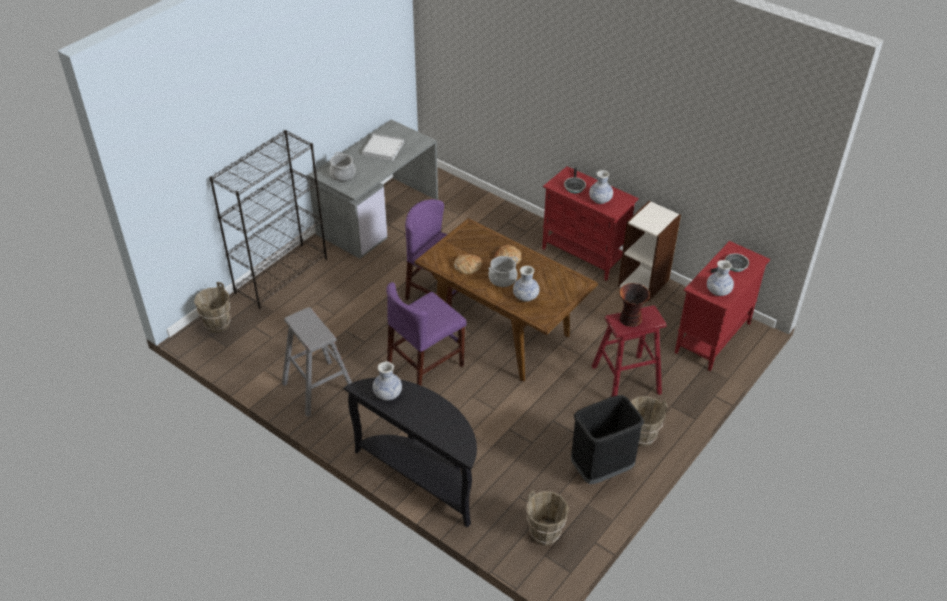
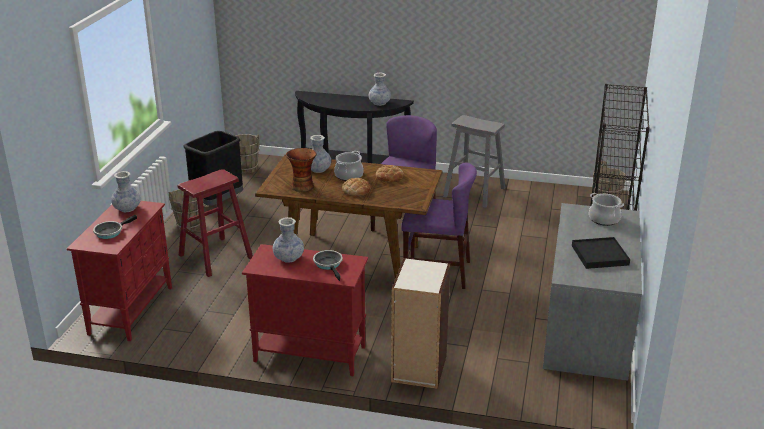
camera: 155 degrees right, 15 degrees down
(383, 149) = (599, 255): white tray -> black tray
(630, 319) = (212, 179): vase -> vase (302, 186)
(644, 283) = (223, 343): bookcase -> bookcase (418, 369)

